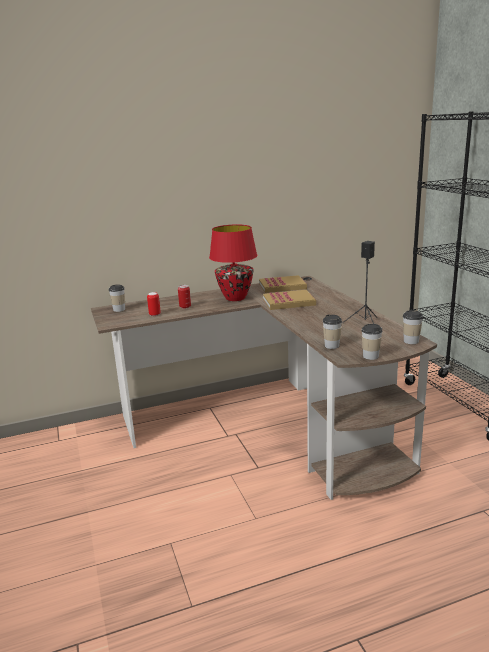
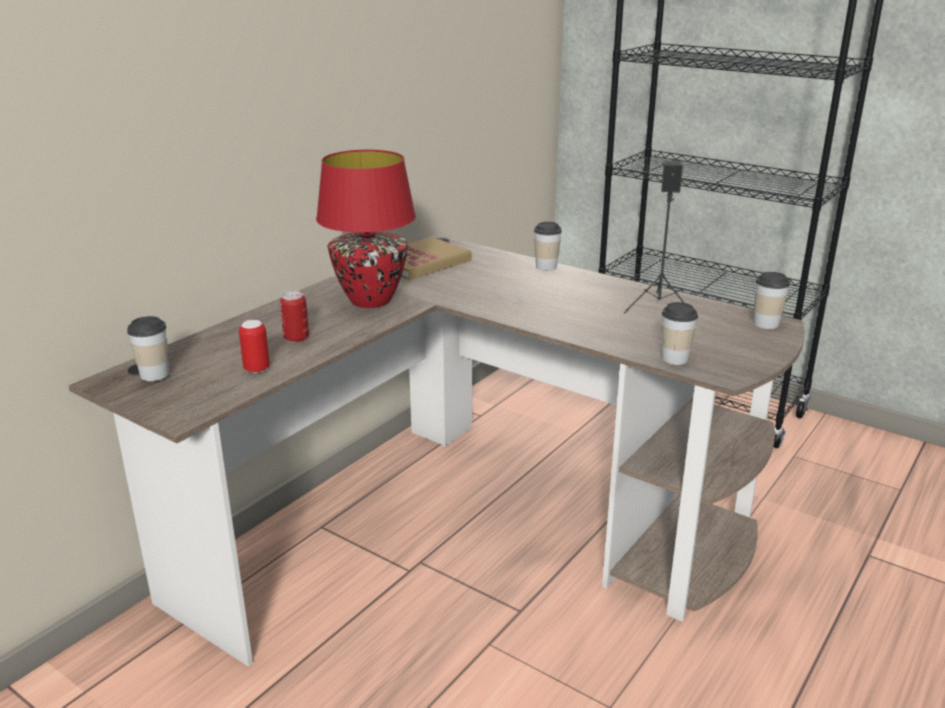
camera: 35 degrees left, 5 degrees up
(288, 302) = (480, 291): book -> none
(370, 356) = (756, 363): cup -> cup (546, 267)

